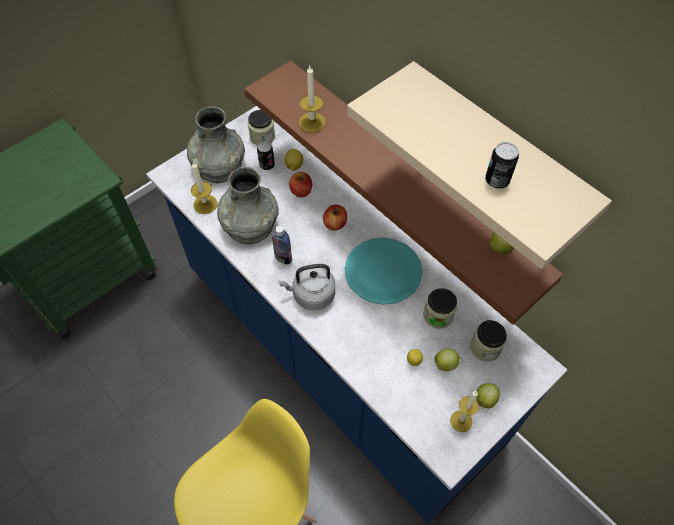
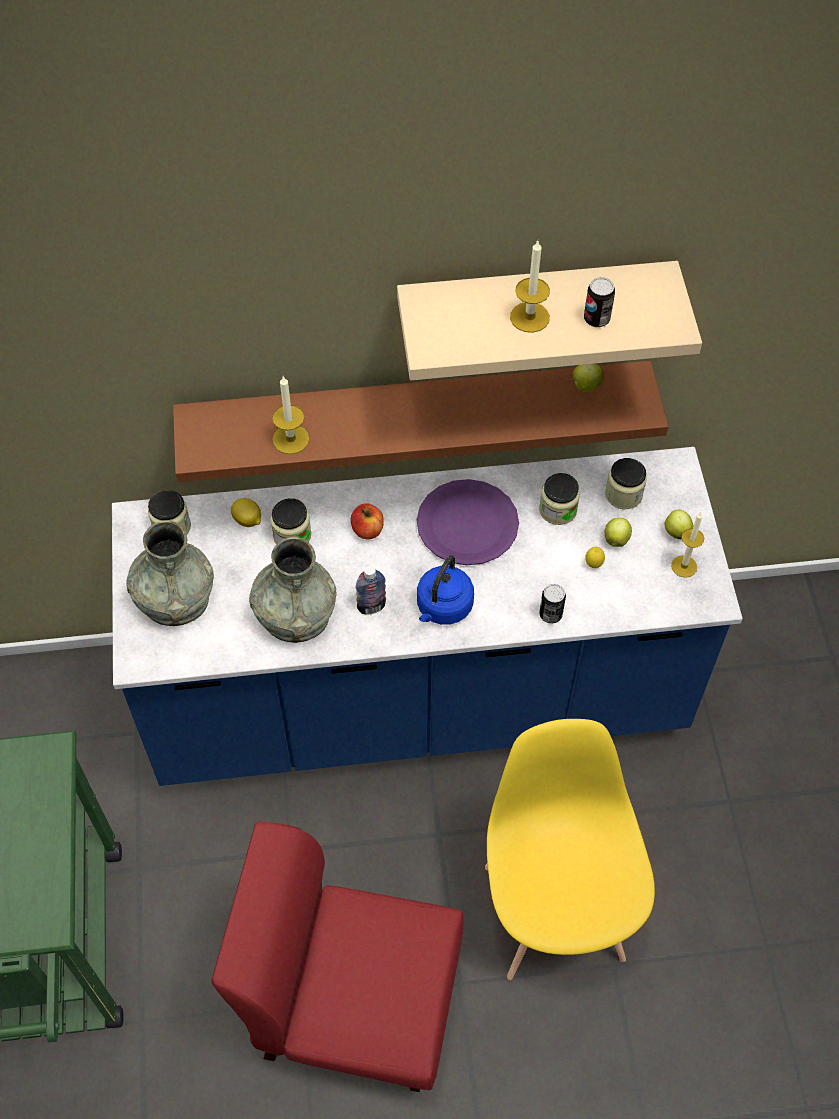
camera: 55 degrees left, 0 degrees up
(136, 441) = (353, 1002): none -> red chair
(205, 204) = (224, 644): candle -> candle (529, 317)
(267, 165) = (221, 547): can -> can (550, 614)
(301, 191) = (292, 535): apple -> jar
(311, 295) = (443, 608): grey kettle -> blue kettle
(383, 272) = (467, 524): turquoise plate -> purple plate

